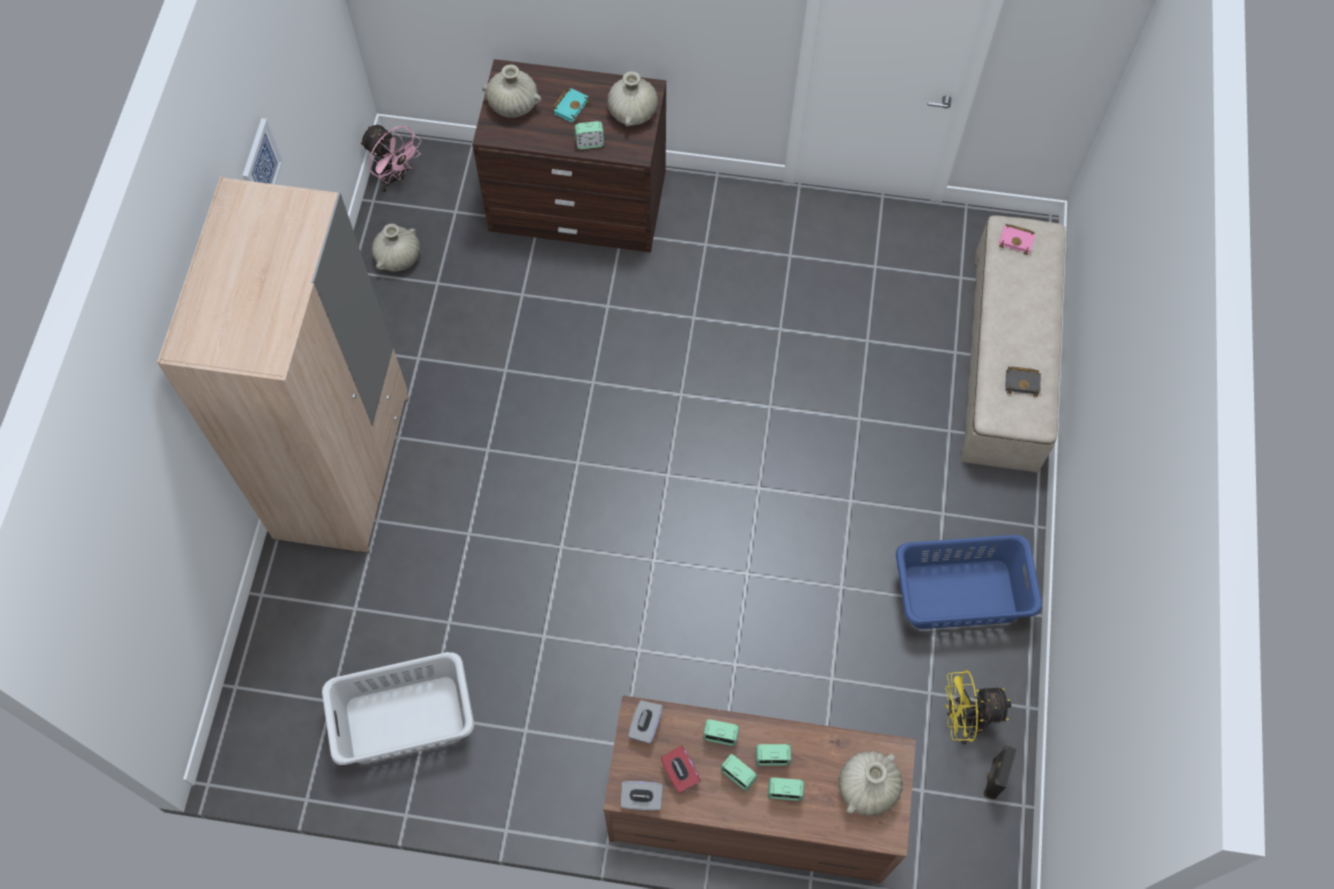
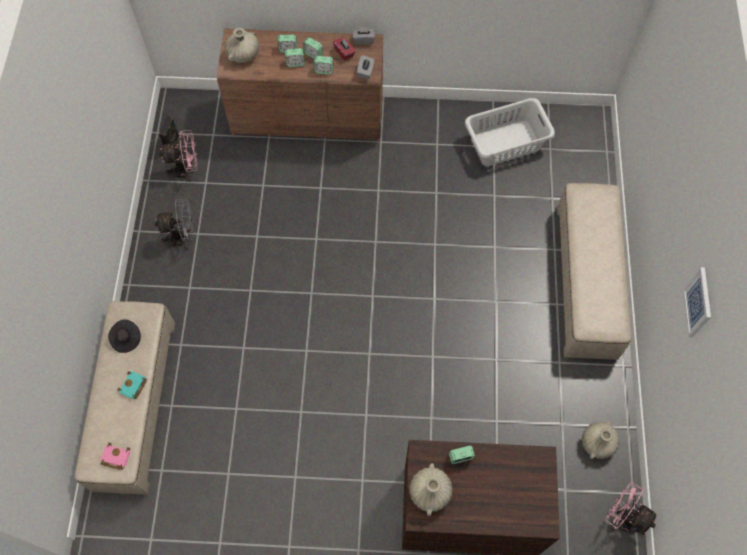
camera: 175 degrees right, 0 degrees up
(343, 467) = (586, 281): beige wardrobe -> beige bench
(513, 104) = (531, 489): beige vase -> none
(570, 106) = (483, 493): turquoise book -> turquoise book (133, 386)
(960, 595) = (183, 237): blue laundry basket -> grey fan
(964, 720) = (186, 170): yellow fan -> pink fan
(1023, 382) = (126, 339): black book -> black hat

